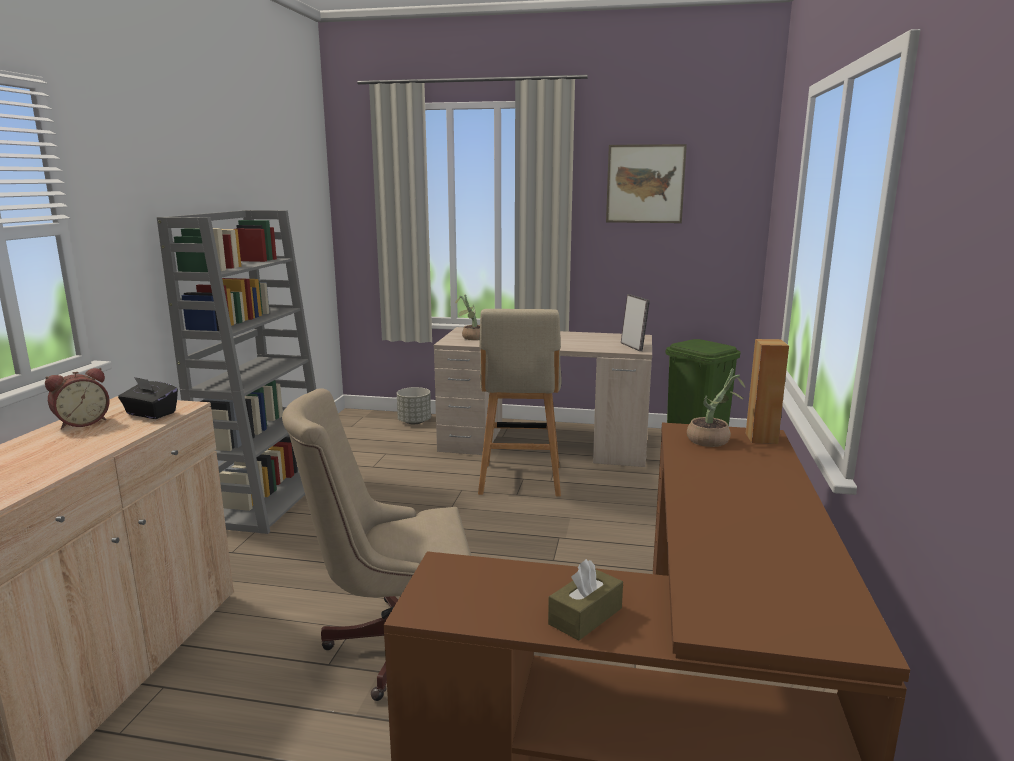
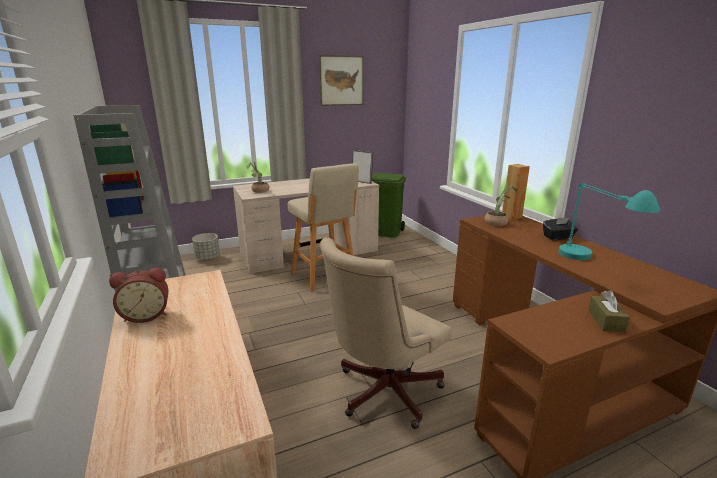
camera: 35 degrees left, 5 degrees up
(82, 423) = (146, 315): alarm clock -> alarm clock turned 60 degrees clockwise
(150, 414) = (193, 291): black tissue box -> black tissue box (558, 237)
(731, 539) = (593, 265): none -> turquoise table lamp

